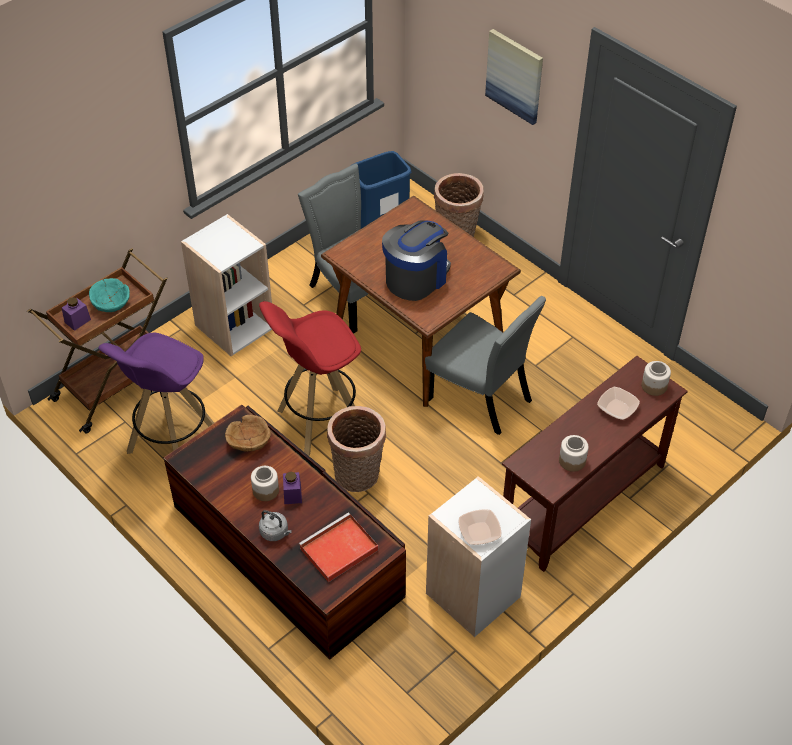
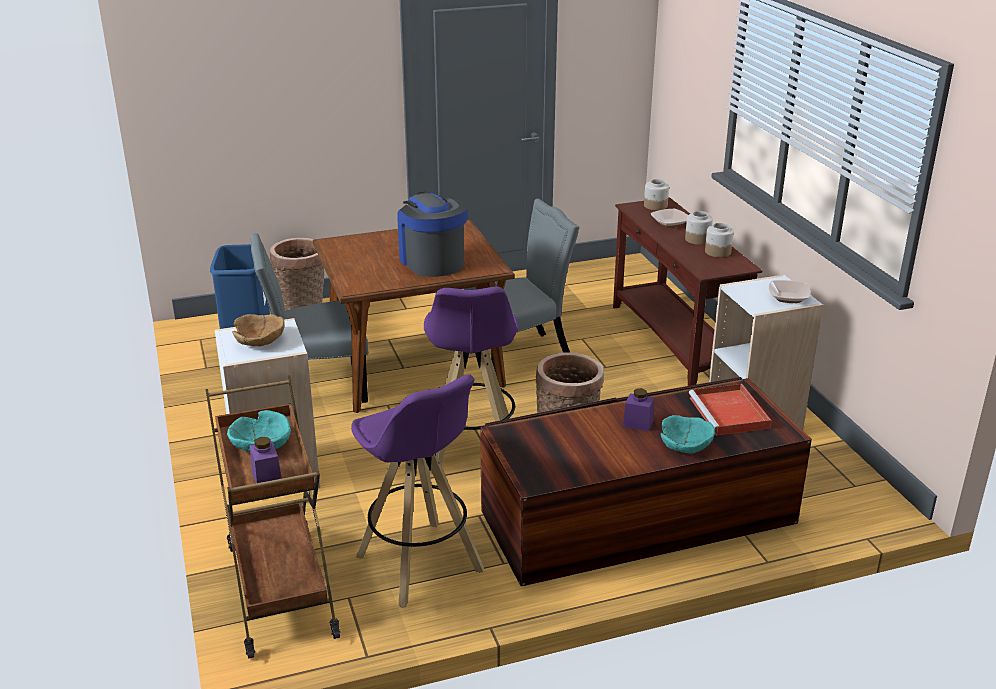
camera: 65 degrees left, 20 degrees down
(249, 441) = (541, 433): brown bowl -> brown bowl (260, 340)
(265, 490) = (621, 438): jar -> jar (697, 239)
(275, 532) = (686, 445): grey kettle -> turquoise bowl
(318, 421) = (472, 452): red stool -> purple stool
(515, 76) = (315, 85): picture -> none

